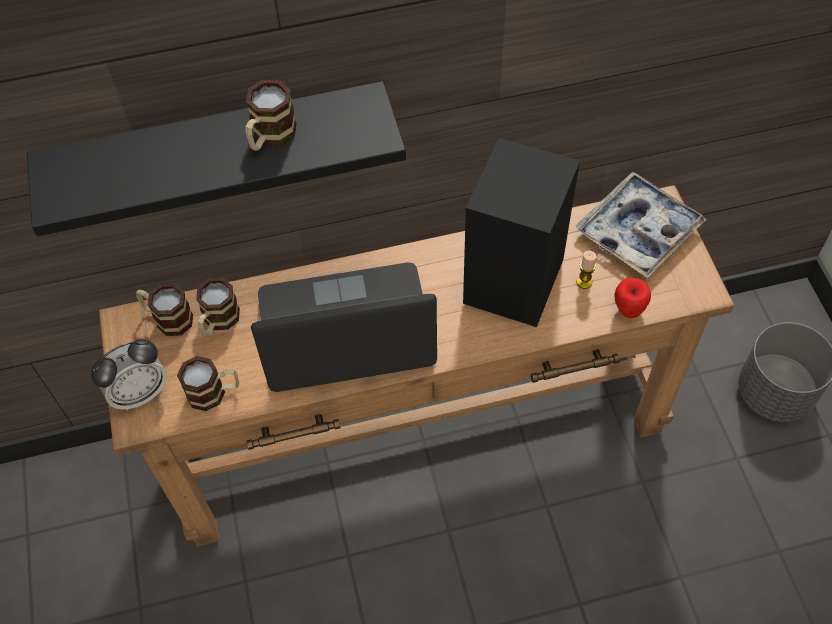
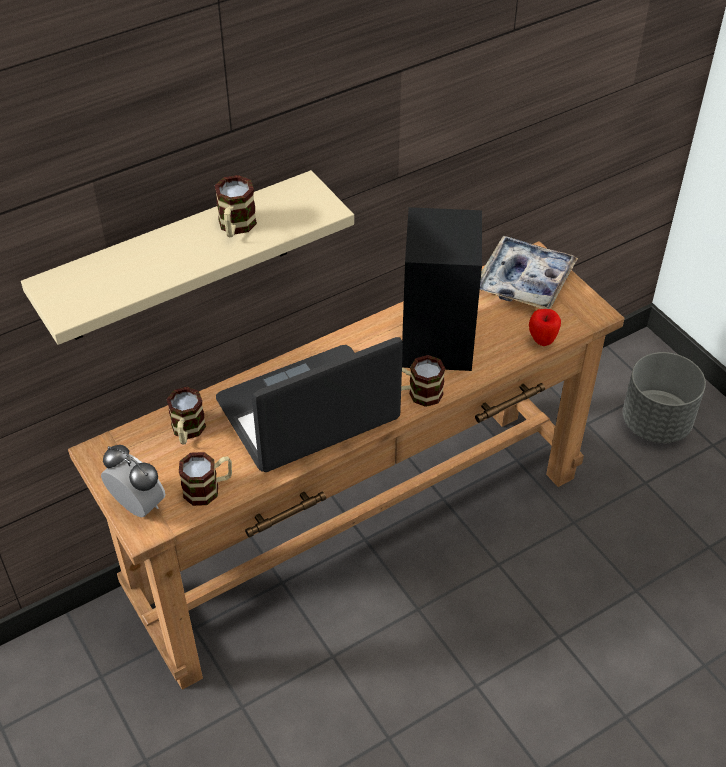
camera: 20 degrees left, 10 degrees down
(139, 393) = (138, 506): alarm clock -> alarm clock turned 90 degrees counterclockwise
(167, 318) = (138, 440): mug -> mug (418, 393)
(218, 151) = (178, 258): black shelf -> beige shelf
(584, 282) = (496, 328): candle -> none

